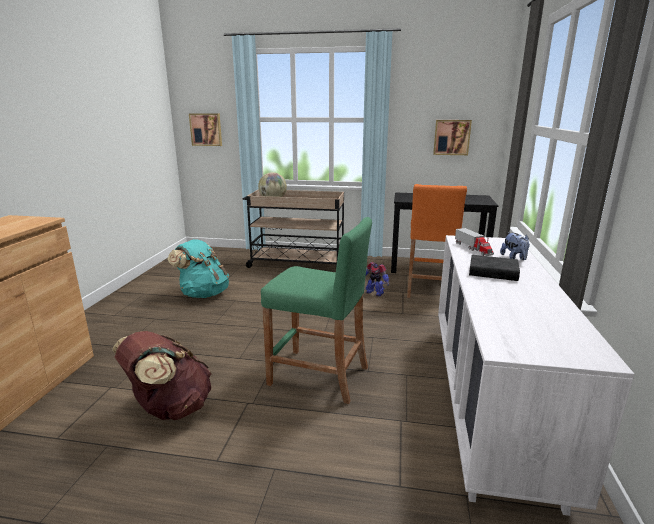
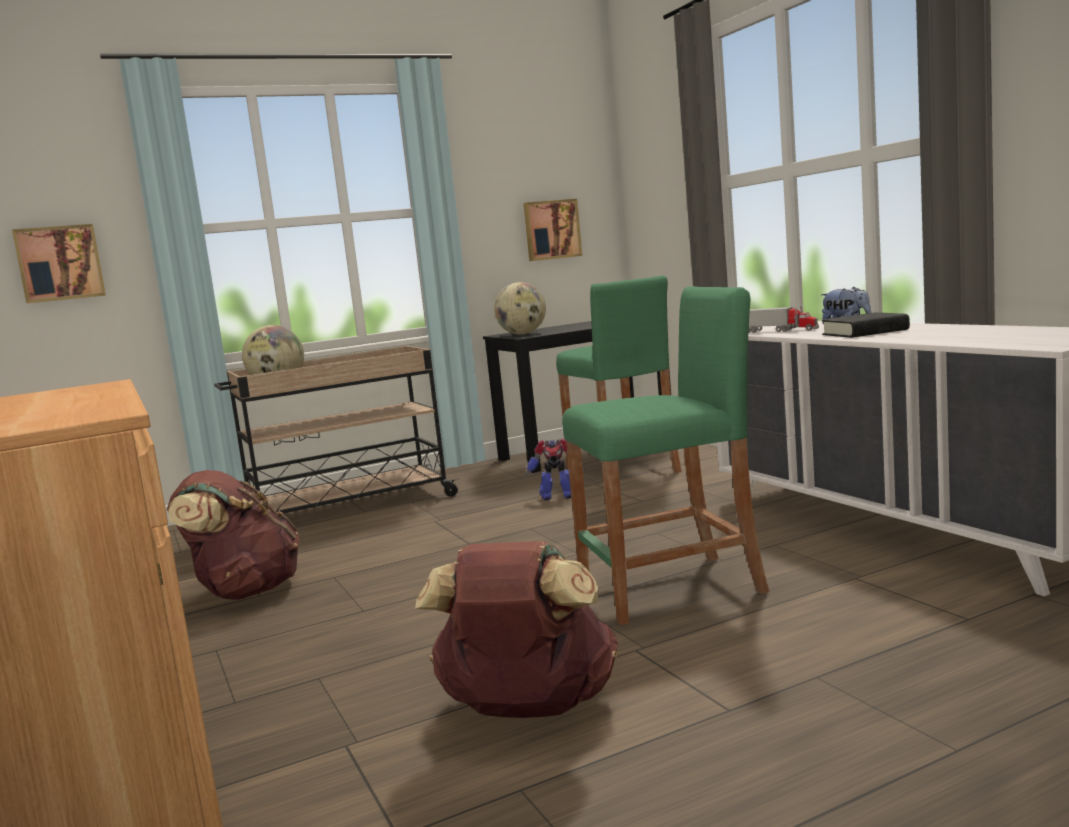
camera: 35 degrees left, 10 degrees down
(203, 294) = (244, 591): turquoise backpack -> brown backpack
(408, 197) = (522, 334): none -> globe
(429, 288) = (622, 470): orange stool -> green stool

